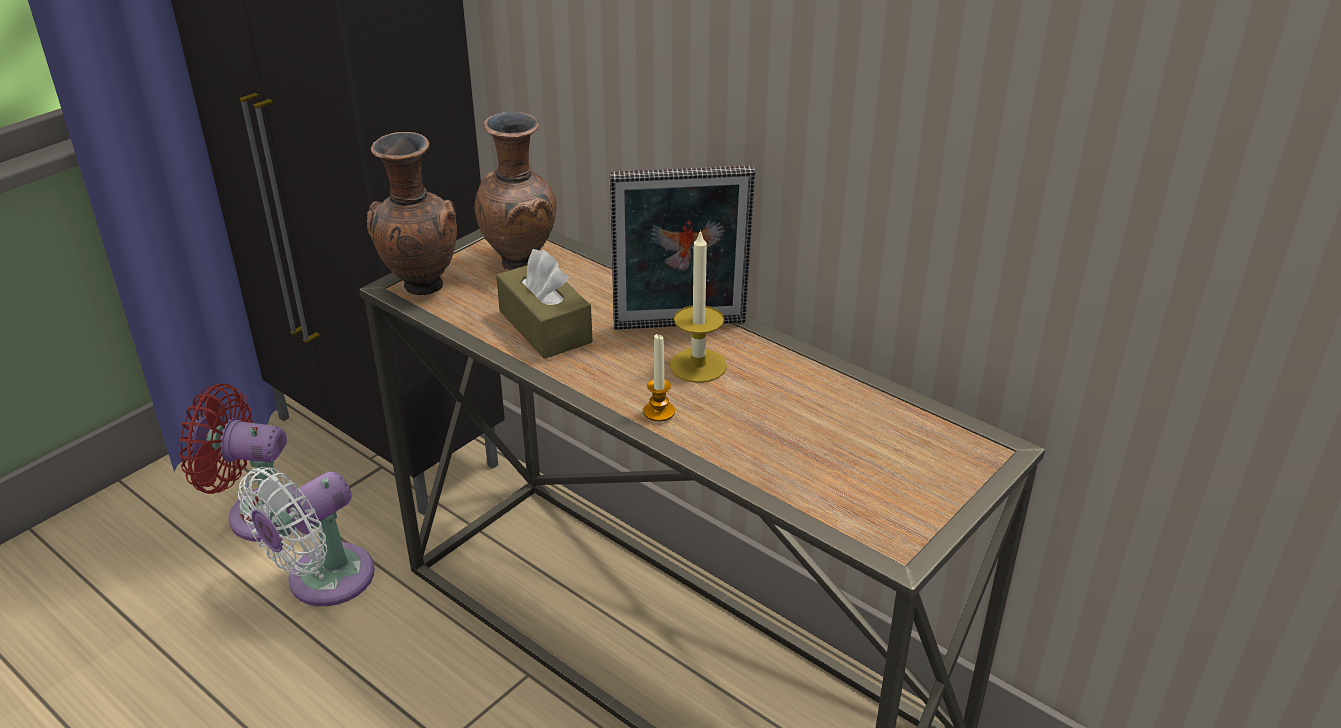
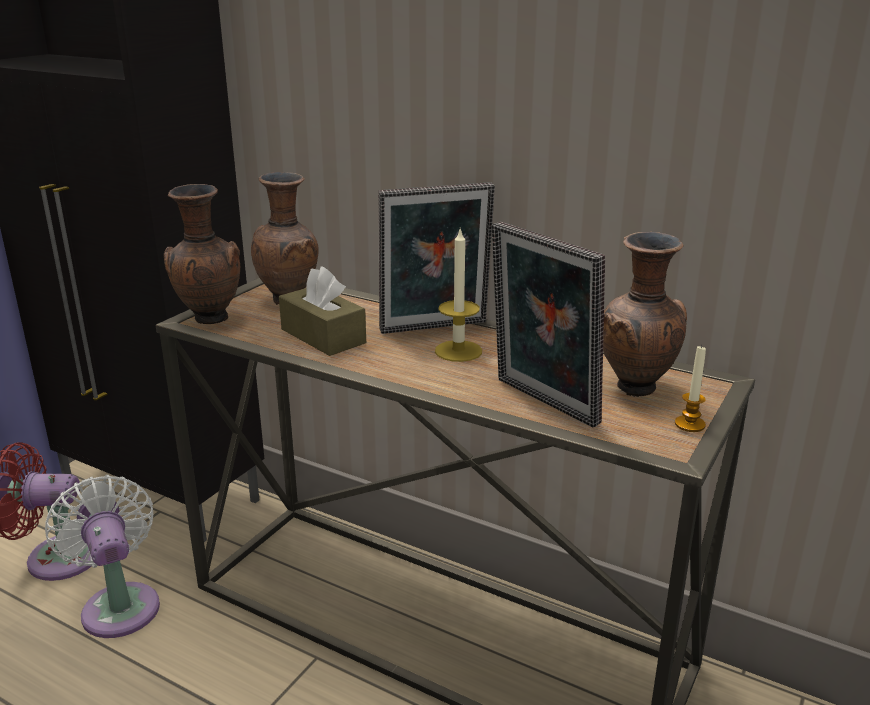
camera: 10 degrees left, 10 degrees down
(323, 581) = (119, 605): white fan -> white fan turned 120 degrees clockwise
(659, 412) = (438, 381): candle -> candle (689, 424)
(767, 459) = (541, 403): none -> picture frame
(889, 450) = (636, 390): none -> brown vase

